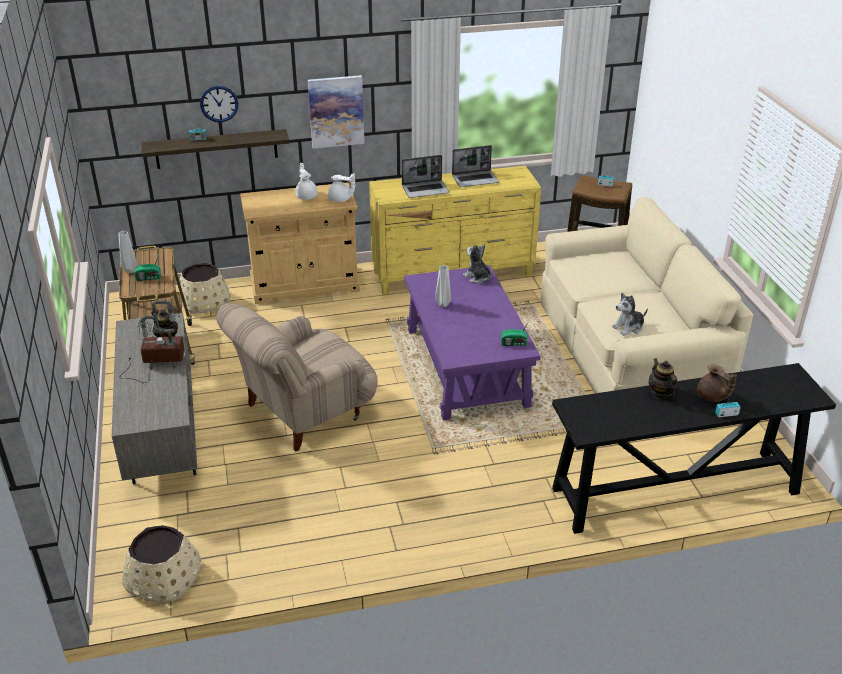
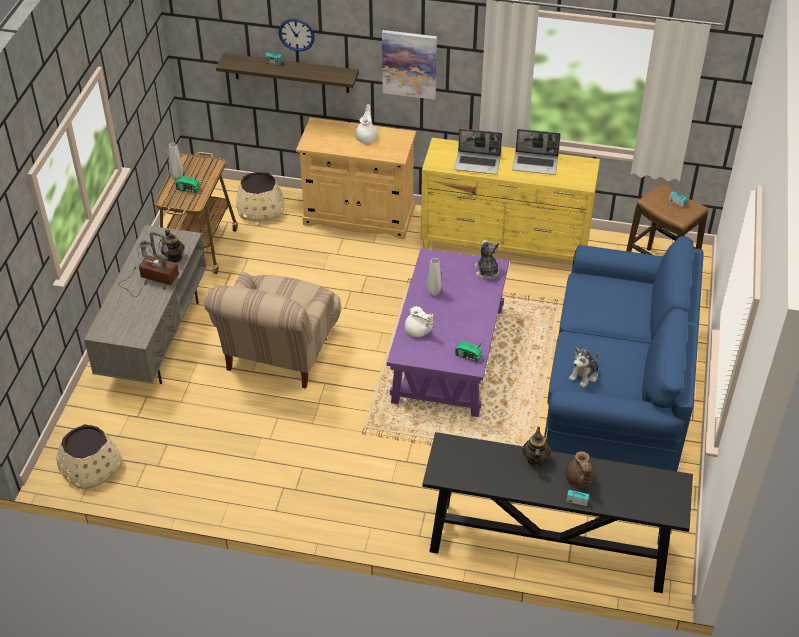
camera: 25 degrees right, 10 degrees up
(304, 412) = (279, 354): beige armchair -> beige armchair turned 60 degrees counterclockwise
(340, 199) = (395, 151): white teapot -> white teapot (418, 331)
(629, 327) = (584, 375): plush toy -> plush toy turned 45 degrees counterclockwise
(629, 350) = (617, 387): beige sofa -> blue sofa

